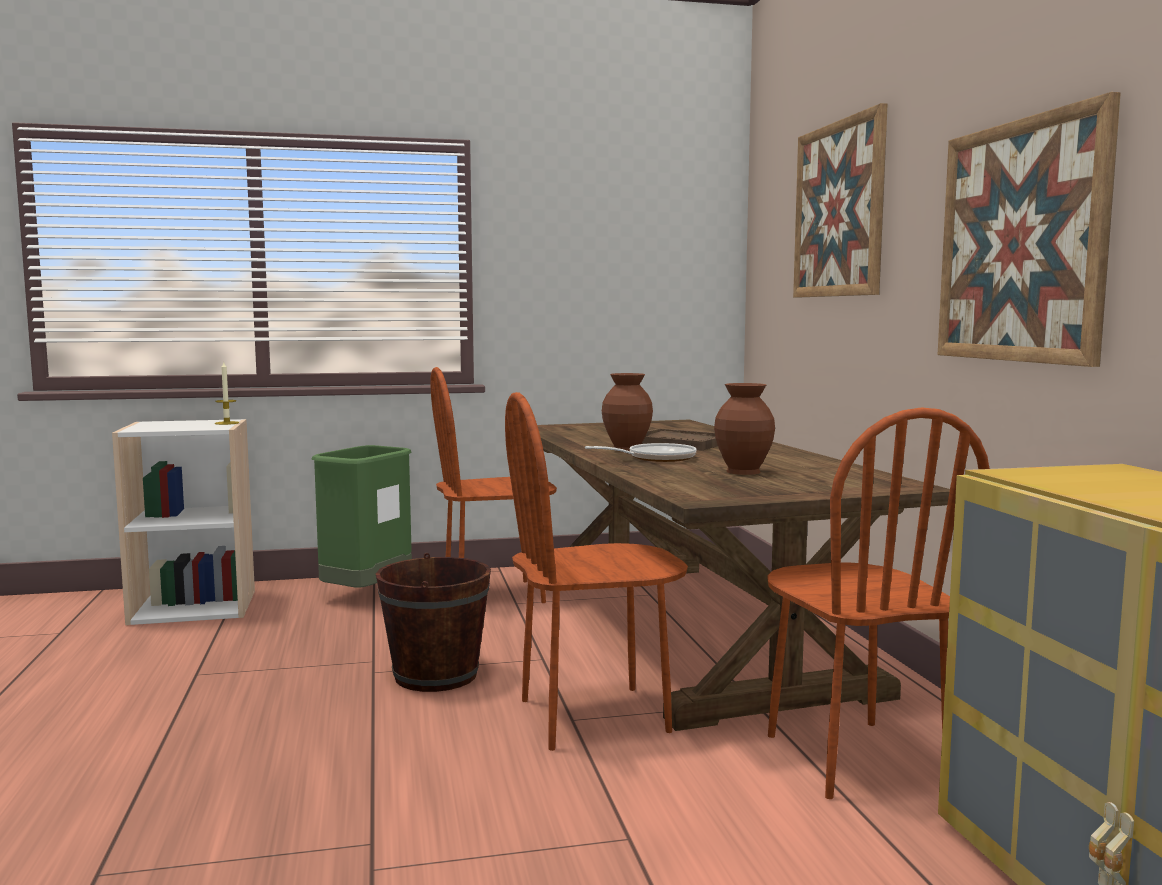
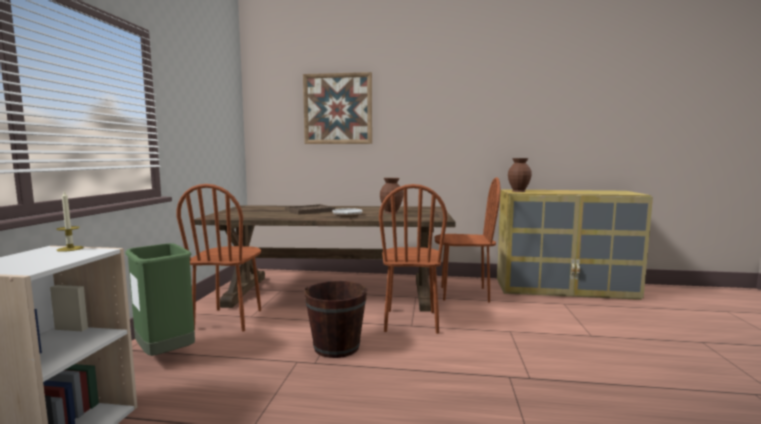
camera: 70 degrees left, 0 degrees up
(626, 449) = (315, 215): brown vase -> brown vase (518, 191)
(1020, 241) = (451, 129): picture -> none

